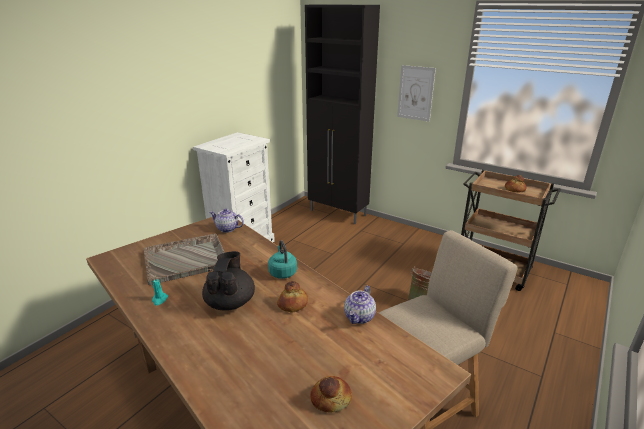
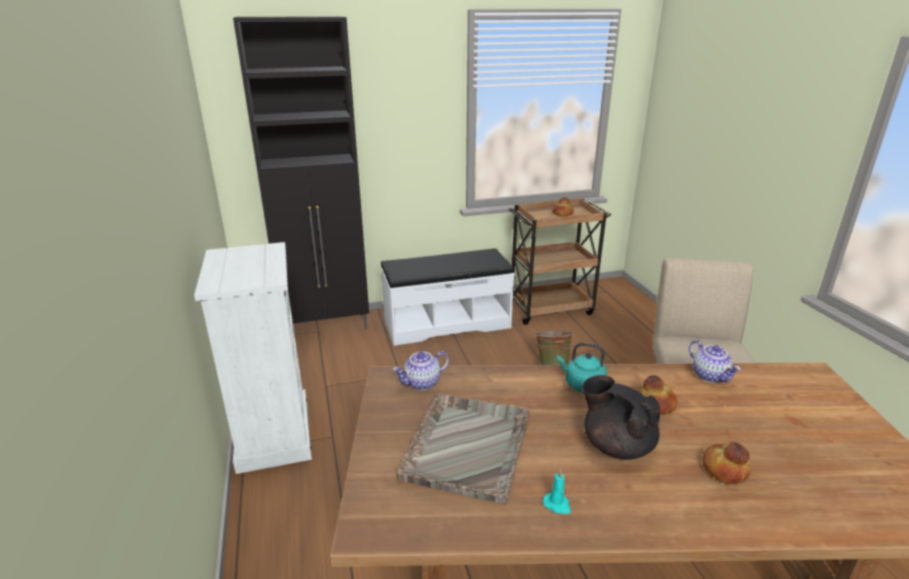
camera: 50 degrees left, 0 degrees up
(330, 398) = (832, 444): bread -> bread (724, 469)
(403, 243) = (446, 323): none -> white bench
(415, 93) = (408, 132): picture -> none

